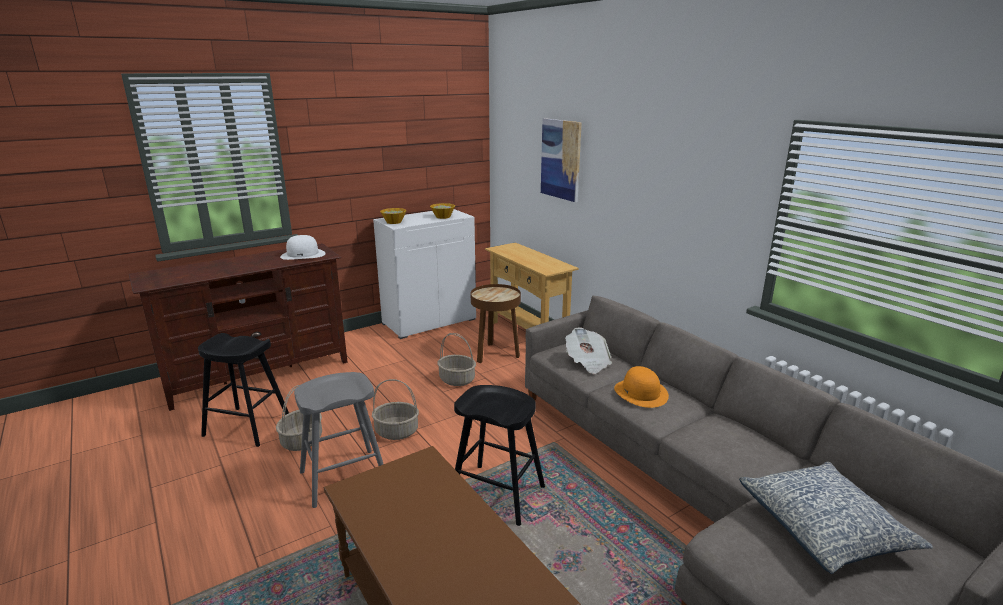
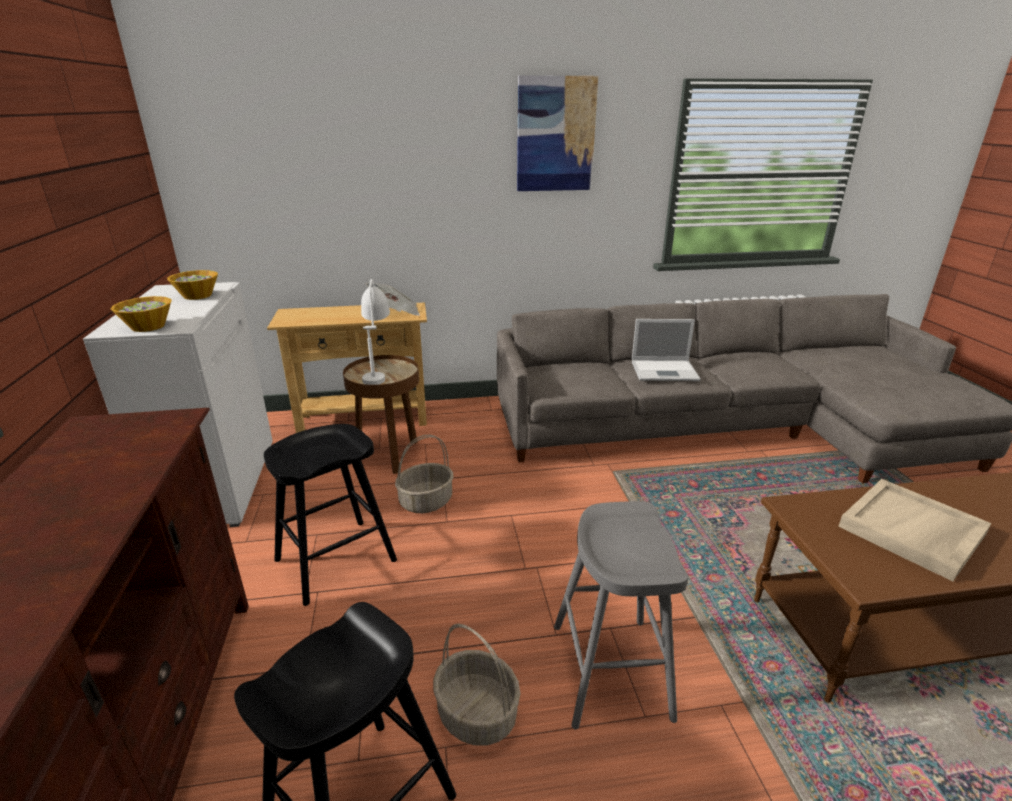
camera: 65 degrees left, 5 degrees up
(303, 255) = (122, 444): white hat -> none
(396, 432) = (520, 588): basket -> none
(420, 516) = (912, 531): none -> beige tray
(497, 494) = (691, 534): black stool -> black stool (335, 560)
(498, 293) = (378, 370): none -> white table lamp
(561, 159) = (357, 163): picture -> picture (555, 135)
(587, 362) = (586, 376): newspaper -> newspaper (395, 312)
(641, 393) = (665, 371): orange hat -> laptop
(824, 528) = (869, 370): pillow -> none

